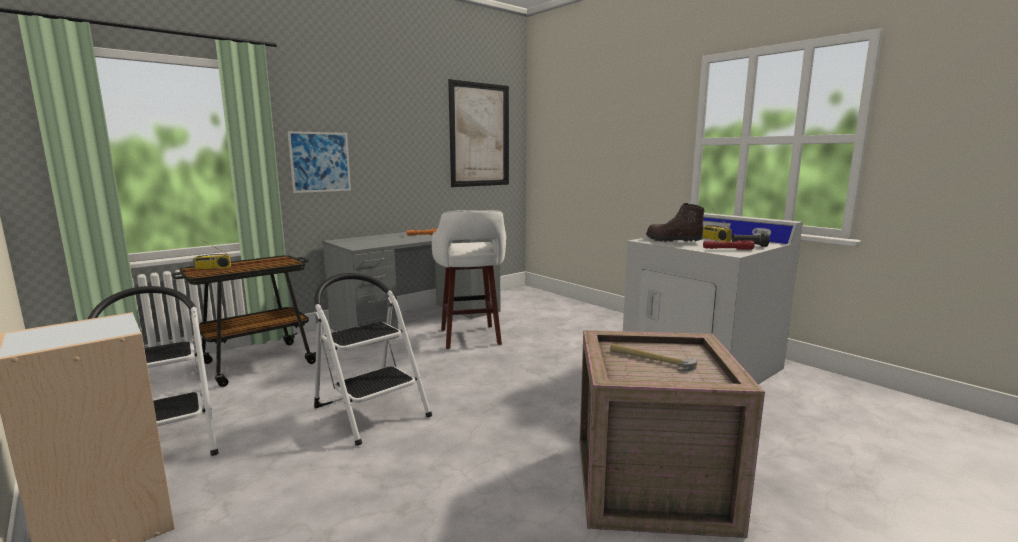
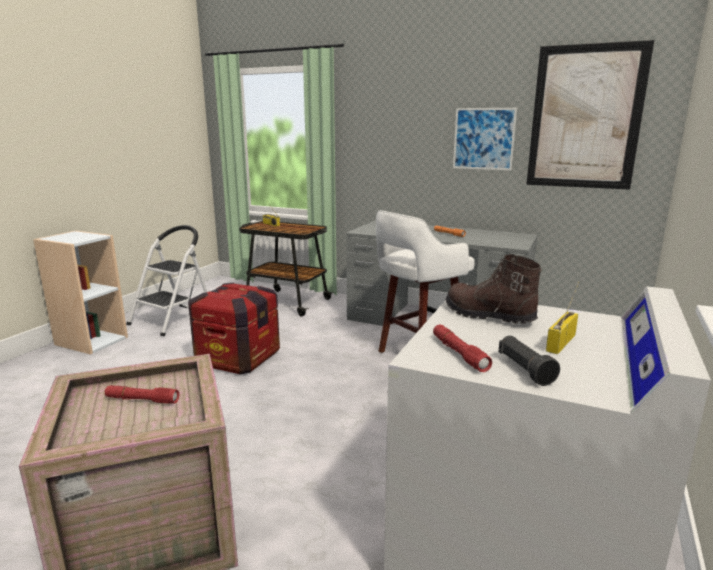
camera: 65 degrees right, 5 degrees up
(320, 162) = (379, 148): picture -> picture (483, 139)
(370, 410) = (238, 358): step ladder -> crate
(651, 359) = (142, 400): hammer -> red flashlight
(673, 241) = (488, 315): brown boot -> brown boot turned 60 degrees counterclockwise

